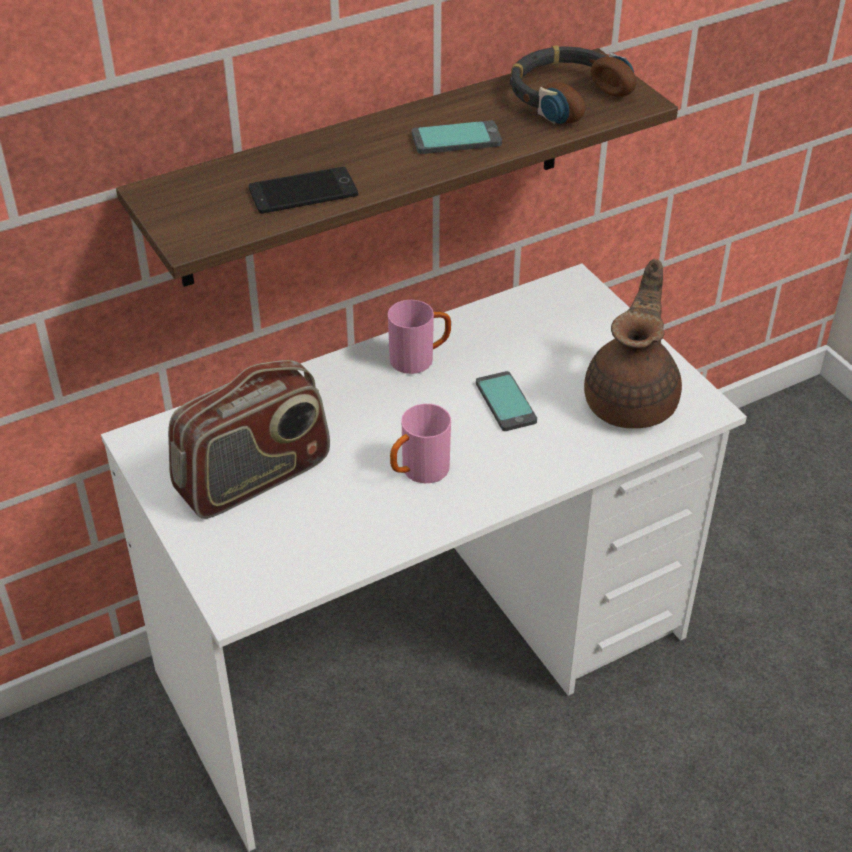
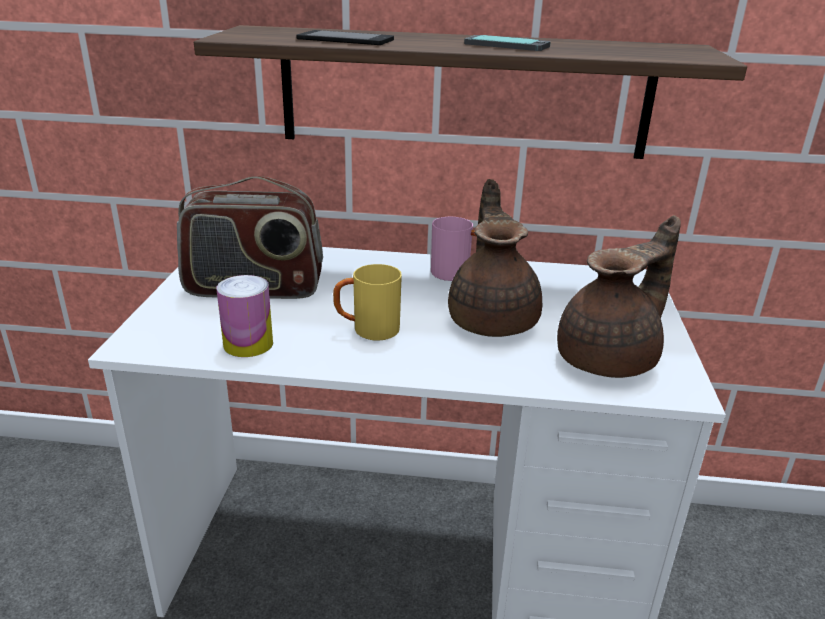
camera: 35 degrees right, 15 degrees down
(337, 544) = (248, 344): none -> can
(418, 472) = (367, 330): pink mug -> yellow mug
(506, 402) = (493, 319): phone -> brown teapot
(565, 95) = (640, 49): headphones -> none

